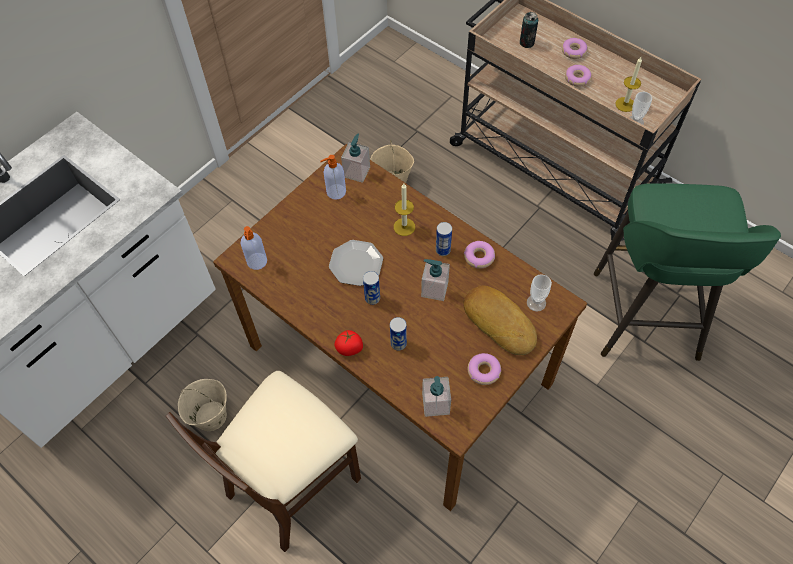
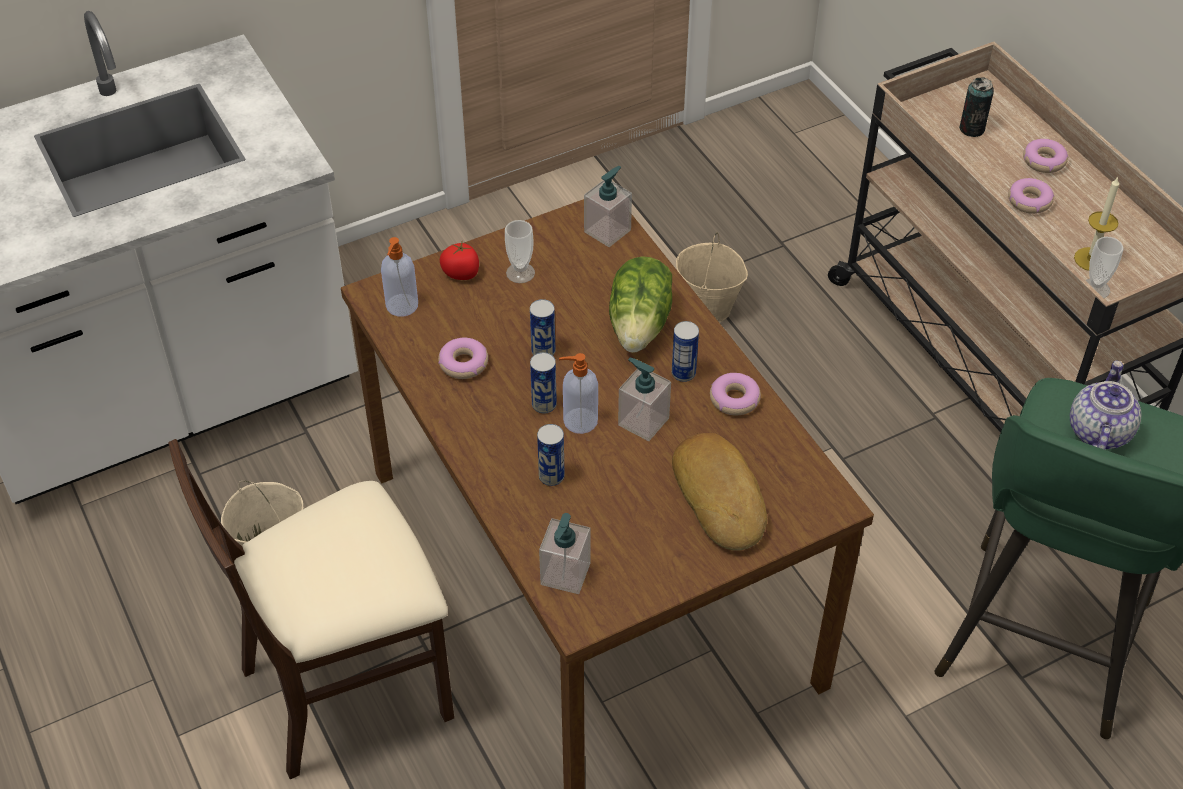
camera: 20 degrees right, 10 degrees down
(335, 192) = (562, 248): soap dispenser -> soap dispenser (579, 421)
(350, 348) = (477, 459): tomato -> tomato (461, 273)
(356, 263) = (543, 351): plate -> can
(404, 227) = (641, 324): candle -> lettuce
(484, 371) = (661, 554): donut -> donut (463, 364)
(536, 303) = (791, 488): cup -> cup (520, 273)
(681, 210) = (1098, 431): none -> teapot

